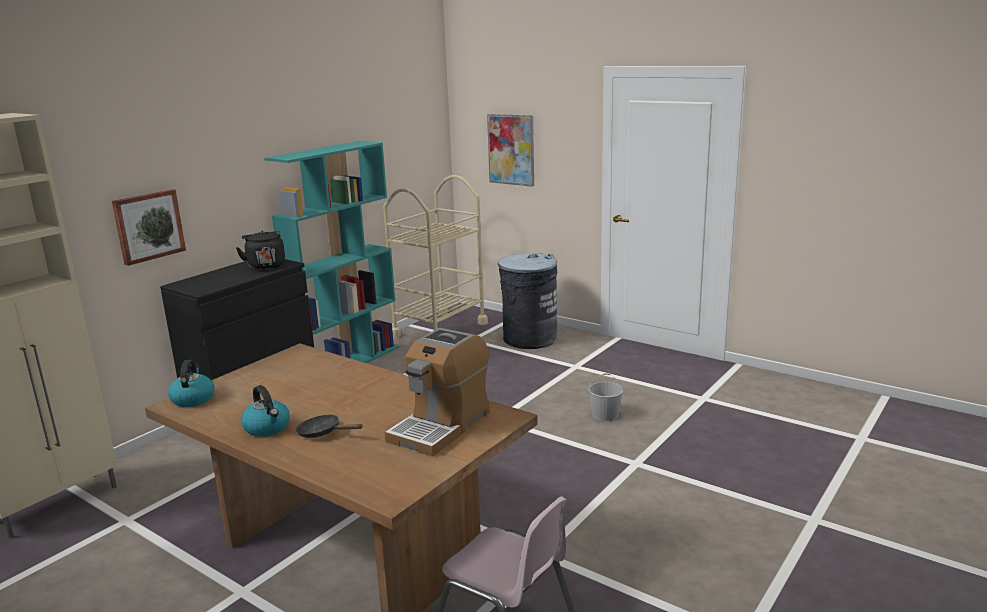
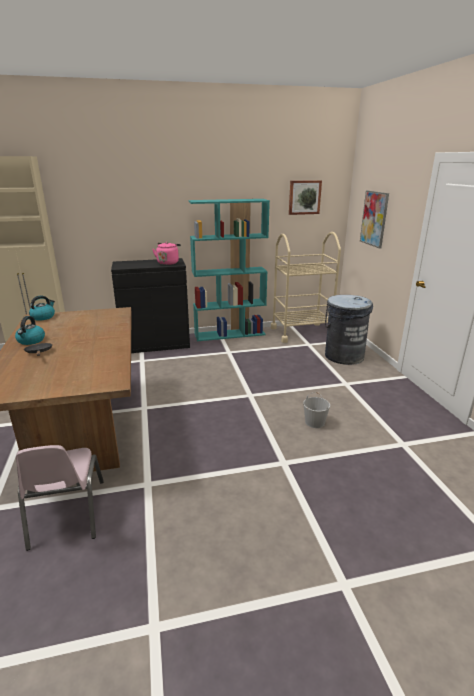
camera: 40 degrees right, 5 degrees up
(148, 226) = (111, 228): picture -> picture (304, 197)
(265, 265) = (168, 263): black kettle -> pink kettle
(441, 426) = (80, 372): coffee machine -> none

